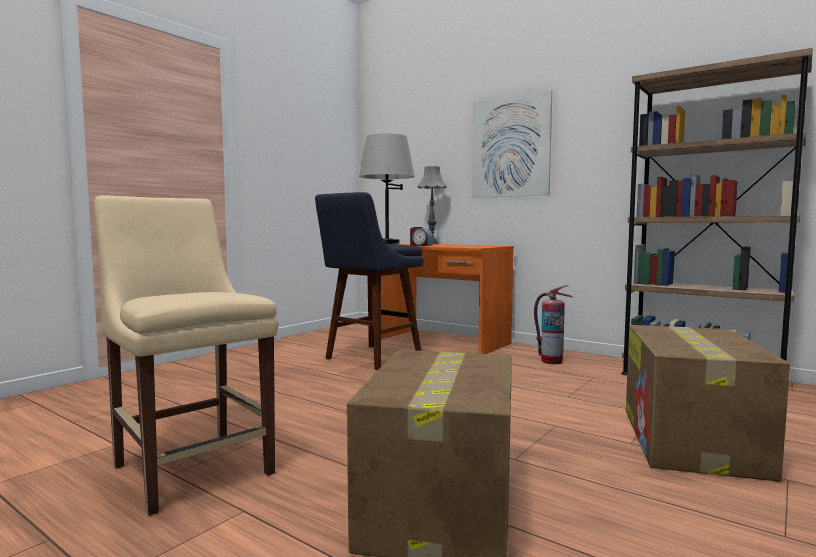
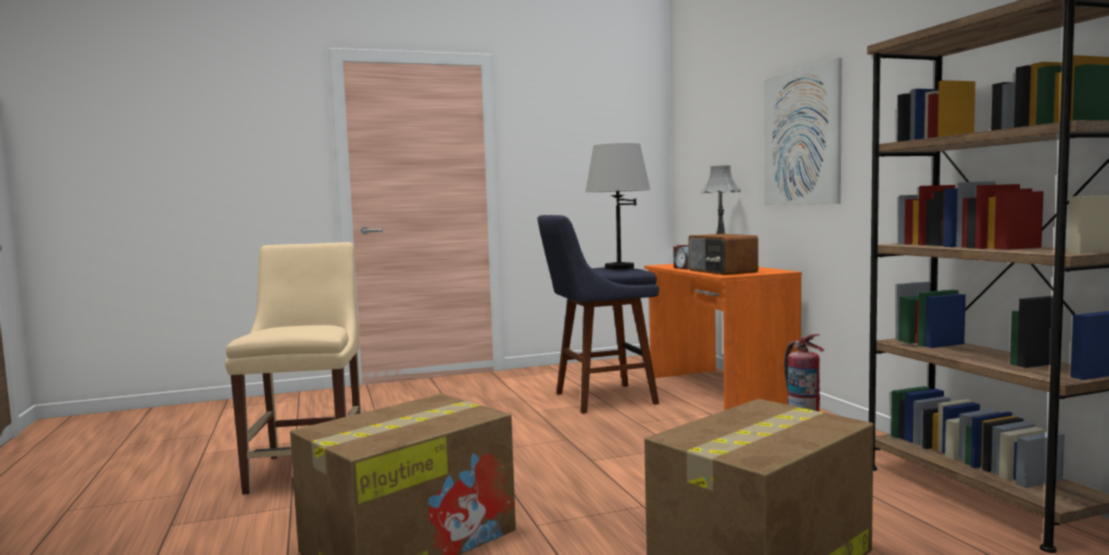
camera: 35 degrees right, 0 degrees up
(460, 246) = (721, 271): none -> radio

